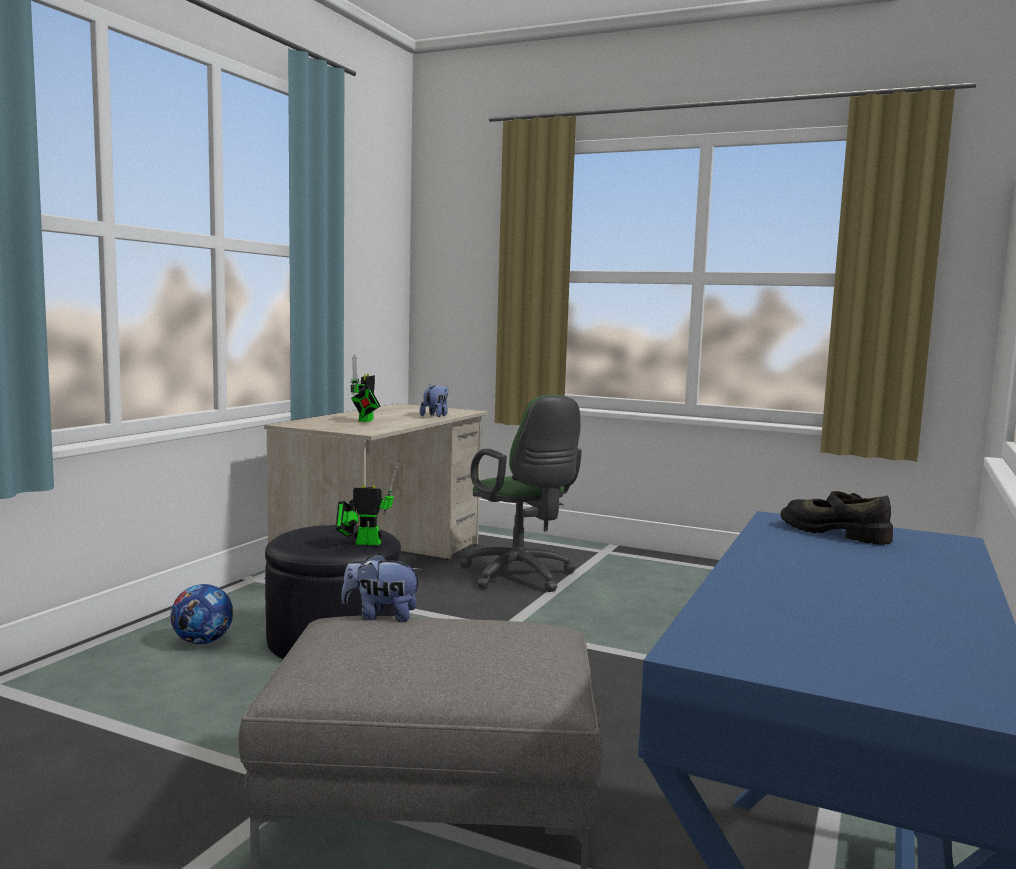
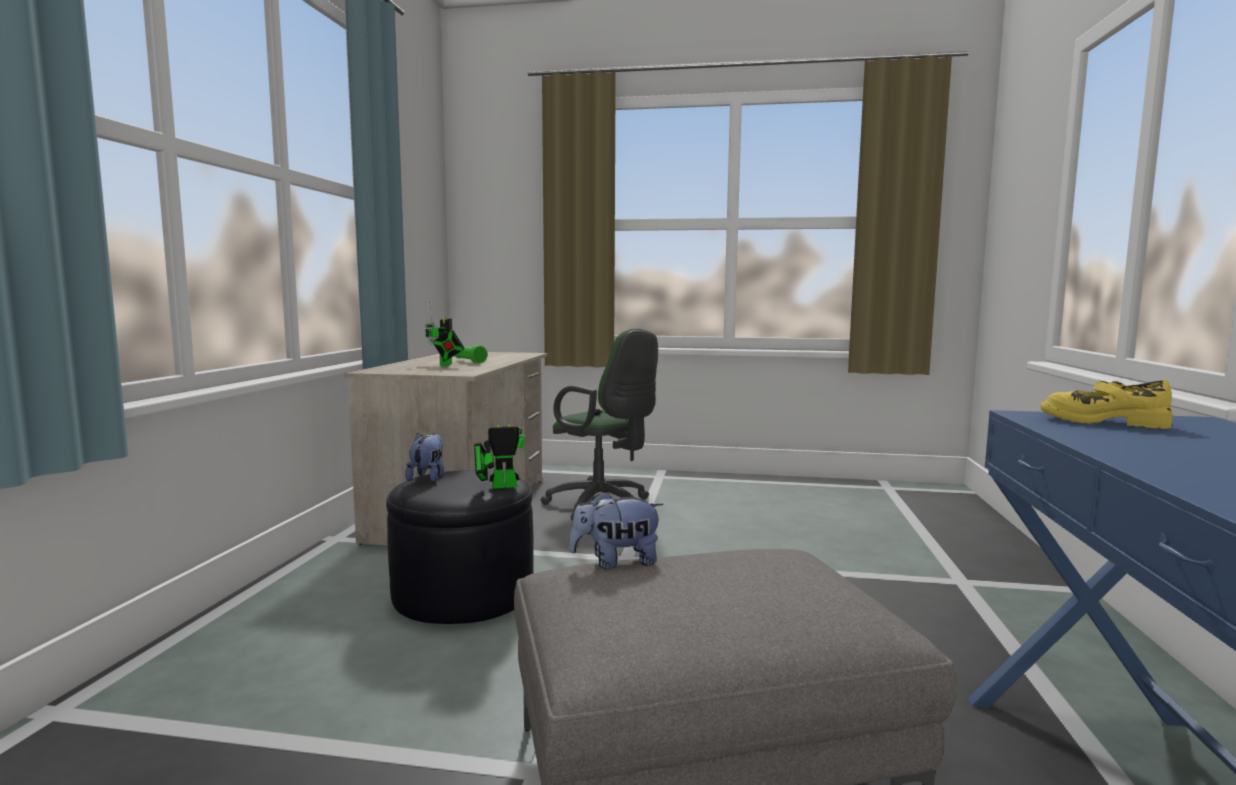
camera: 15 degrees left, 0 degrees up
(202, 642) = (316, 615): football -> none
(392, 418) = (469, 362): none -> green flashlight
(436, 416) = (507, 358): plush toy -> plush toy (428, 477)
(835, 532) = (1102, 421): black shoe -> yellow shoe

